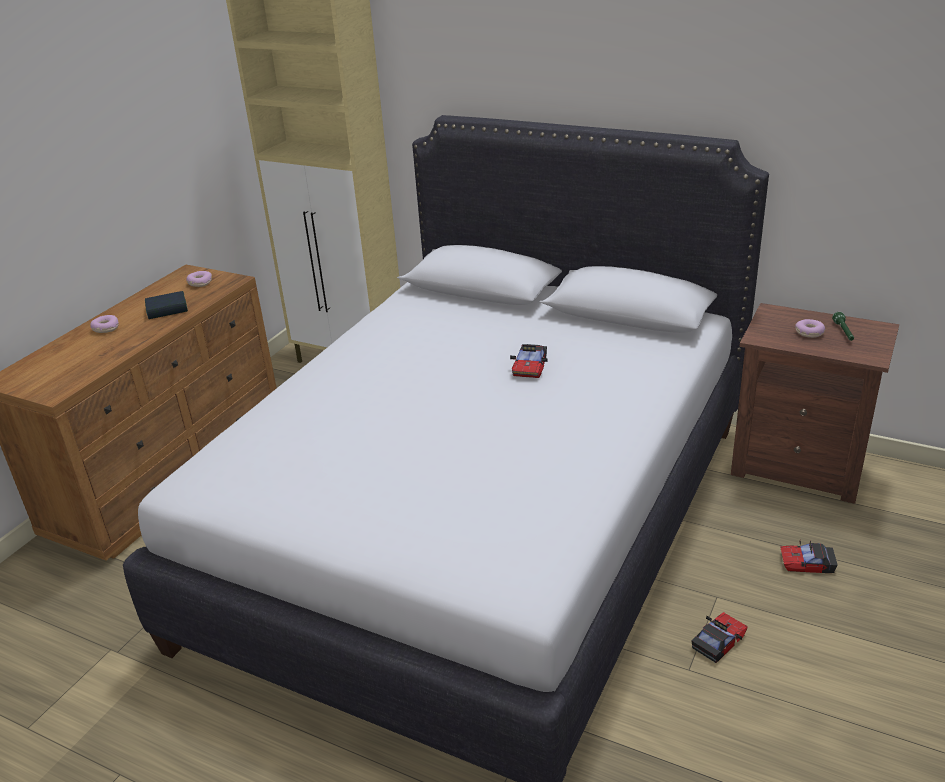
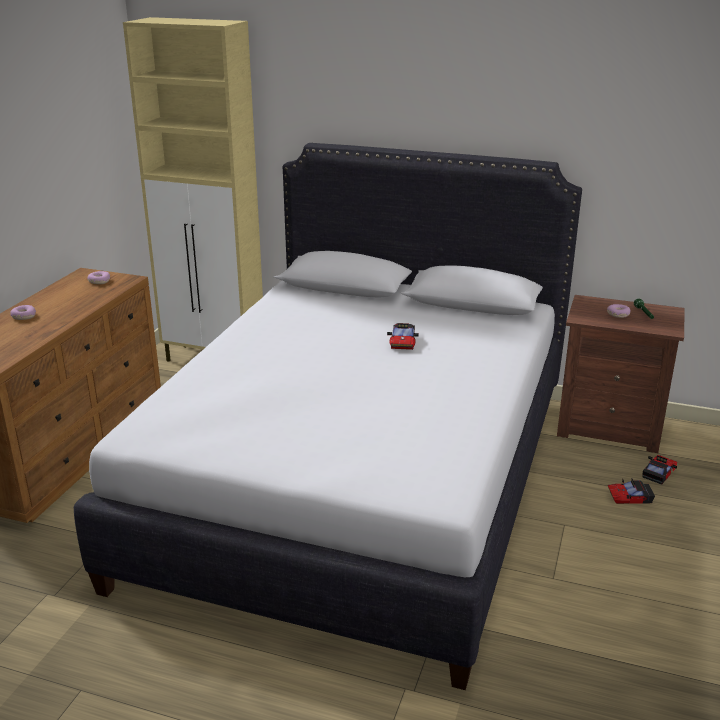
camera: 10 degrees left, 5 degrees down
(167, 310) = (76, 302): book -> none
(718, 641) = (572, 556): toy car -> toy car (658, 472)

